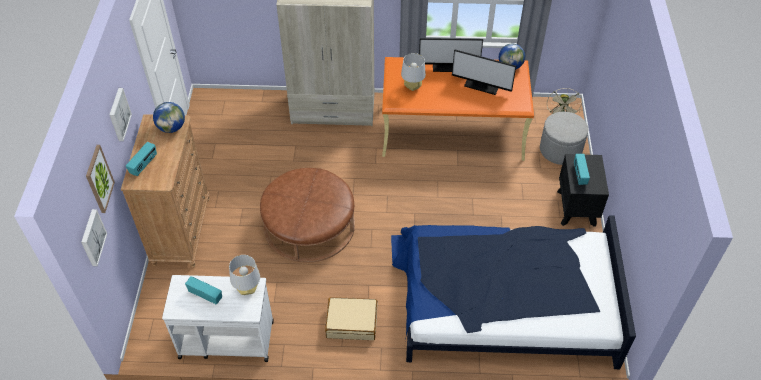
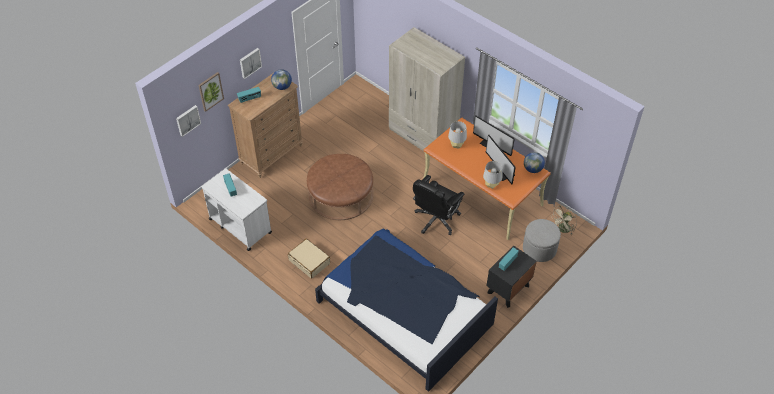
camera: 40 degrees right, 0 degrees up
(248, 289) = (253, 199): grey table lamp -> grey table lamp (491, 185)
(436, 186) = (436, 220): none -> black office chair

